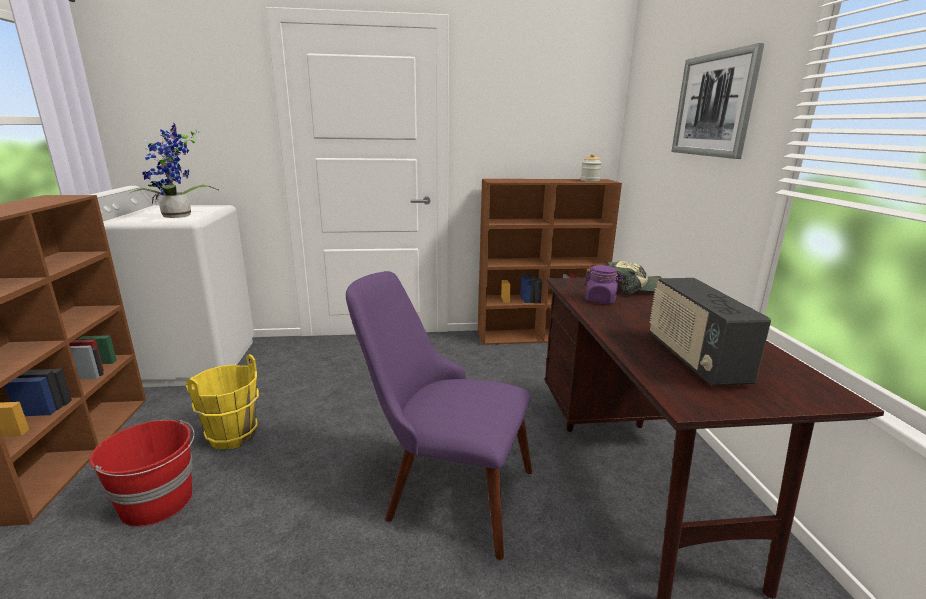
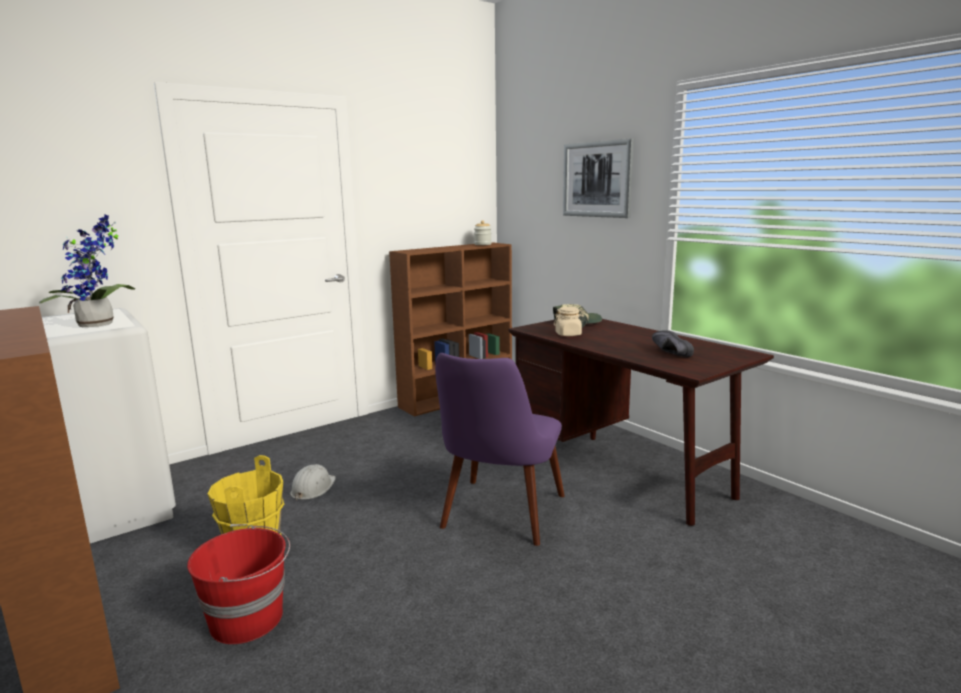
camera: 30 degrees left, 5 degrees down
(332, 391) = (312, 488): none -> white hard hat
(443, 490) = (498, 519): purple chair -> purple chair turned 60 degrees counterclockwise
(600, 300) = (568, 334): purple jar -> beige jar
(693, 359) = (667, 353): radio -> black shoe

